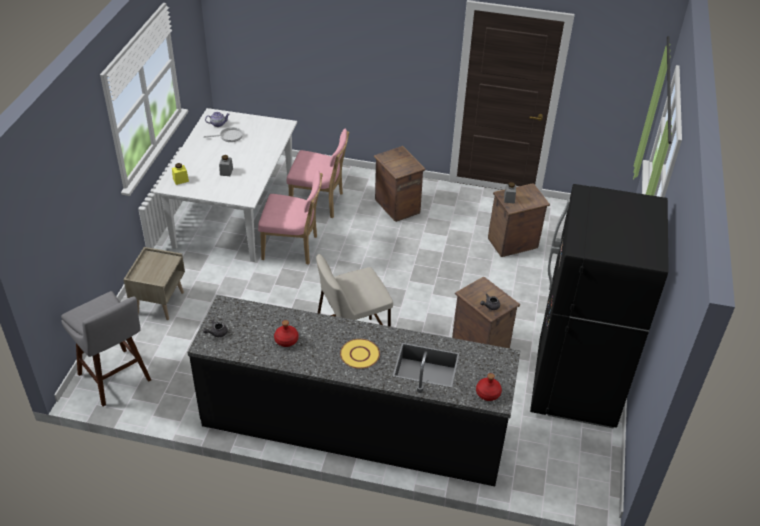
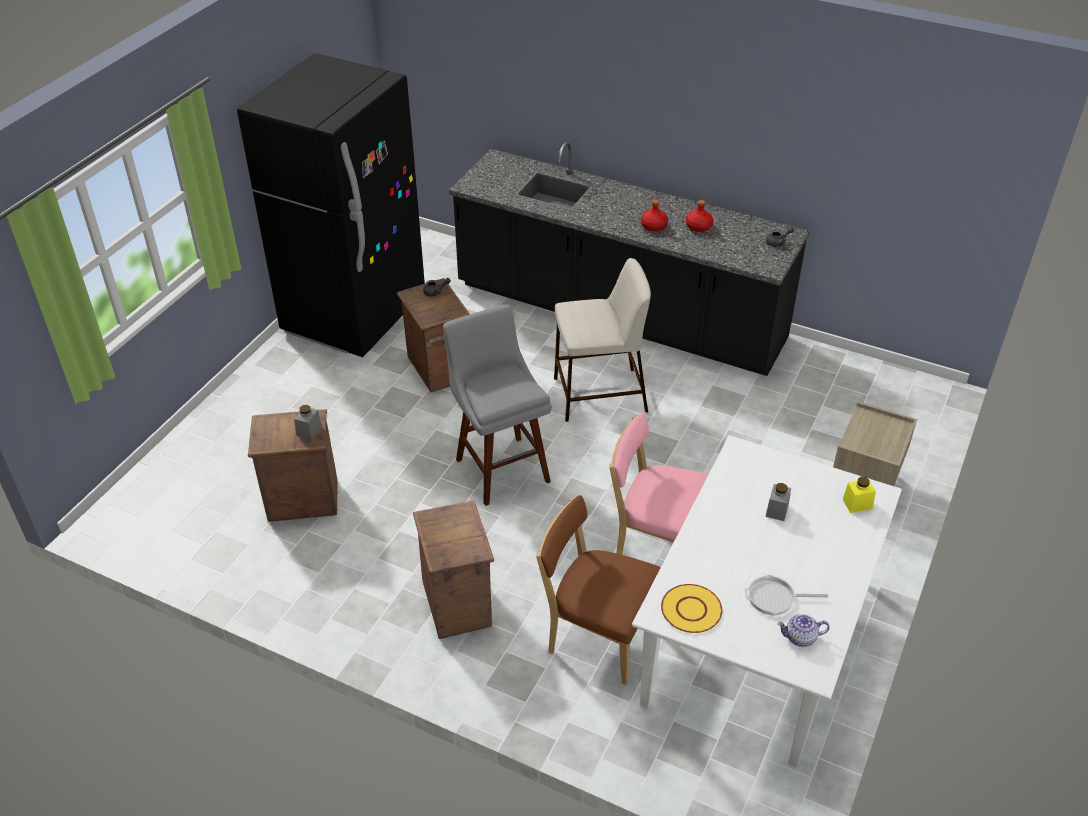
camera: 165 degrees left, 0 degrees up
(116, 380) = (899, 395): grey stool -> grey stool (500, 466)
(319, 203) = (597, 636): pink chair -> brown chair
(359, 354) = (621, 205): yellow plate -> yellow plate (691, 609)
(487, 393) = (503, 163): red bottle -> red bottle (654, 226)

